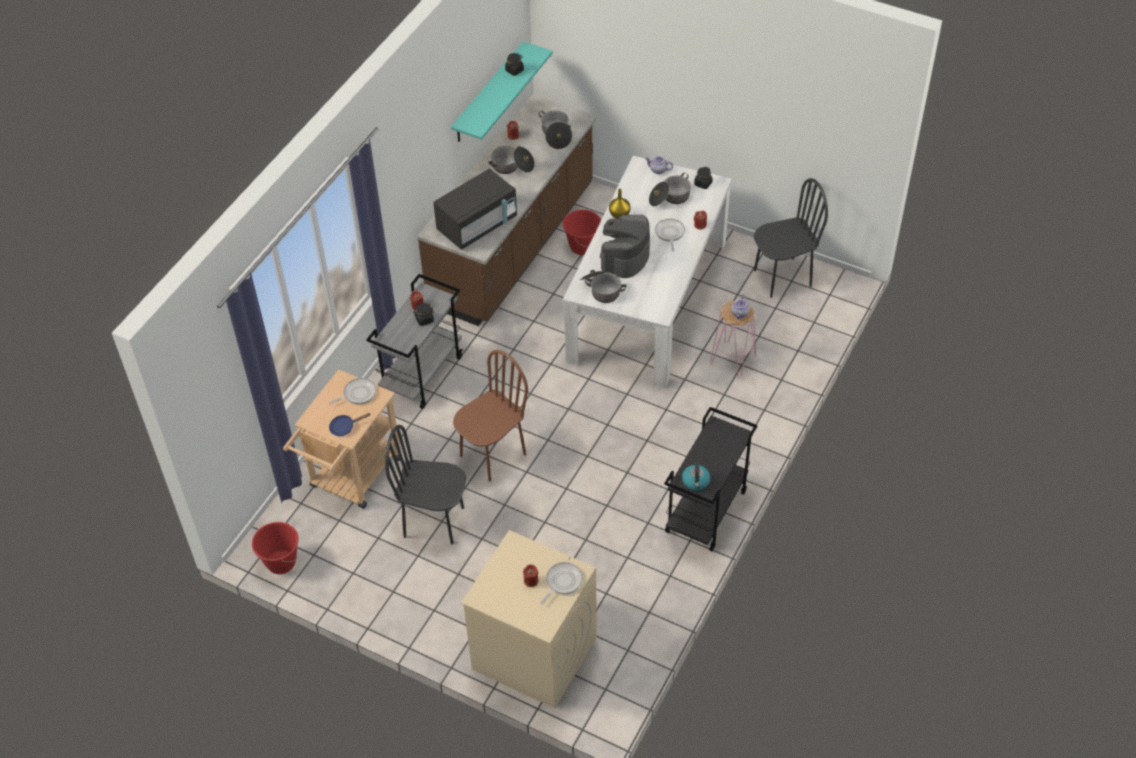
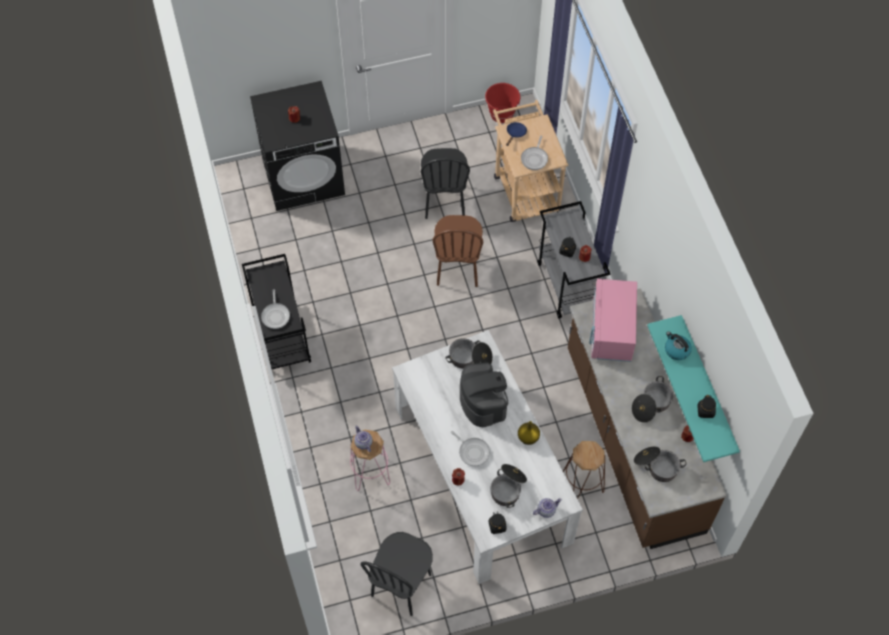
camera: 135 degrees right, 10 degrees up
(434, 521) = (444, 201): black chair -> black chair turned 120 degrees clockwise
(477, 225) = (611, 331): black microwave -> pink microwave
(533, 653) = (304, 176): beige washing machine -> black washing machine
(562, 582) = (276, 130): frying pan -> frying pan (276, 315)
(582, 246) = (582, 483): red bucket -> brown stool
(696, 482) = (269, 277): kettle -> kettle (676, 350)

